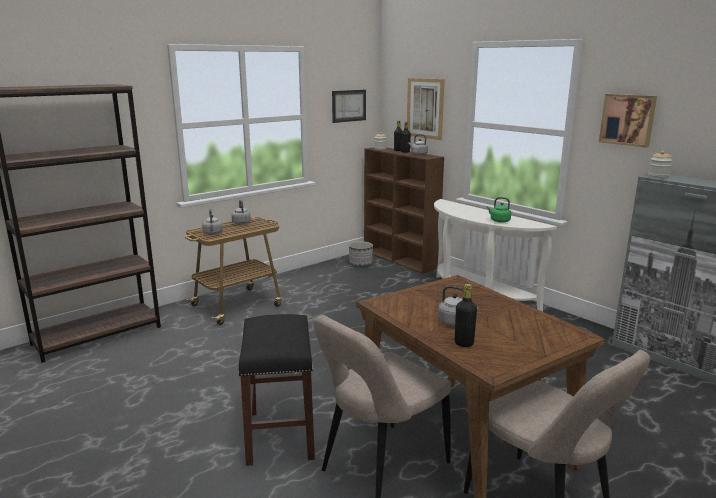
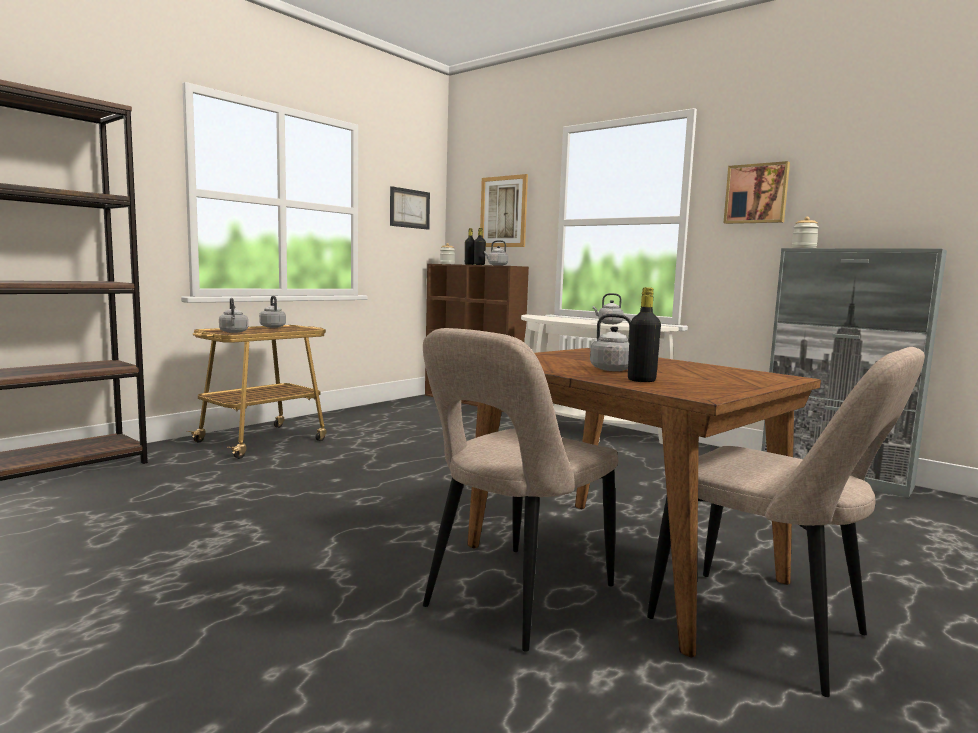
camera: 10 degrees left, 10 degrees down
(279, 434) = (347, 567): black stool -> none
(360, 264) = (423, 405): planter -> none
(499, 221) = (608, 323): green kettle -> grey kettle

